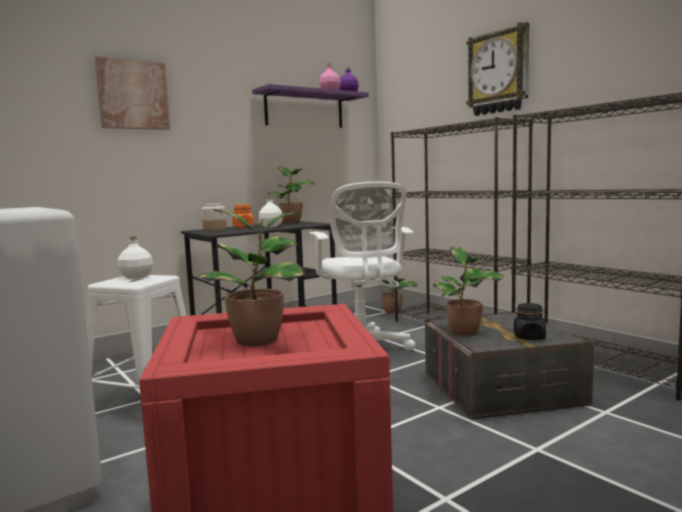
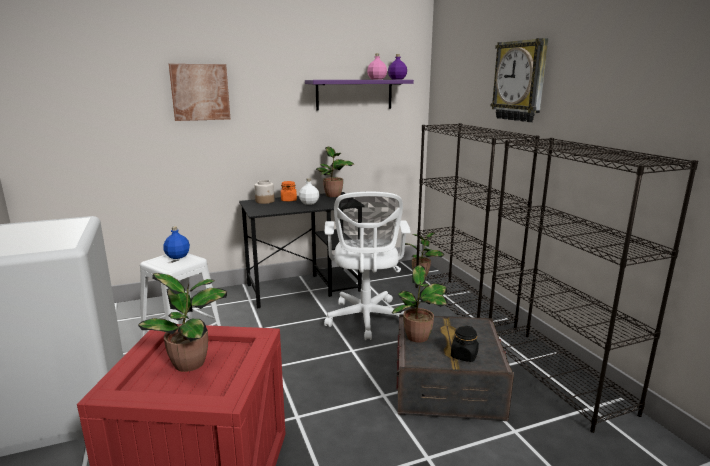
camera: 15 degrees right, 10 degrees up
(136, 277) = (177, 256): white bottle -> blue bottle

